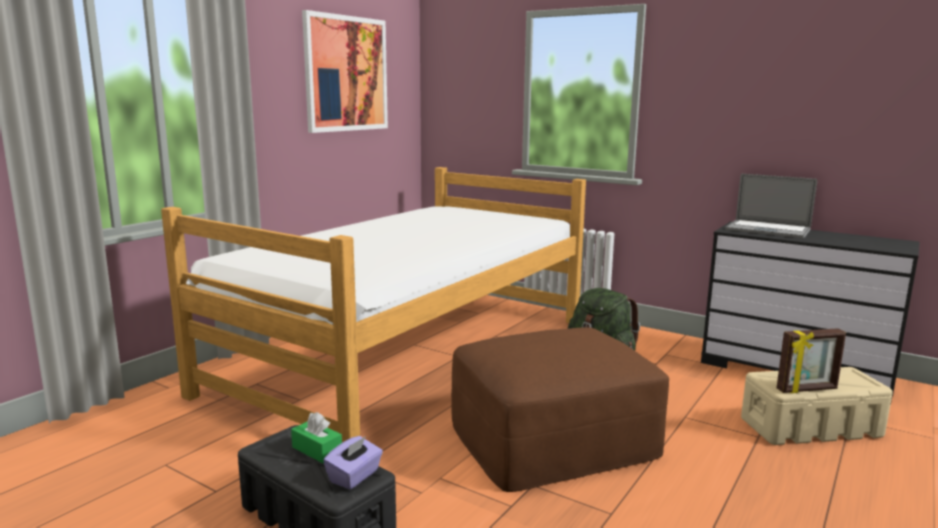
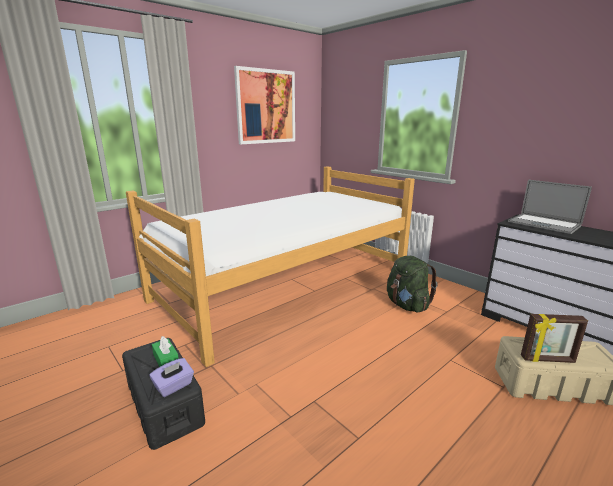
camera: 15 degrees right, 5 degrees up
(553, 439) = (346, 364): brown ottoman -> none

